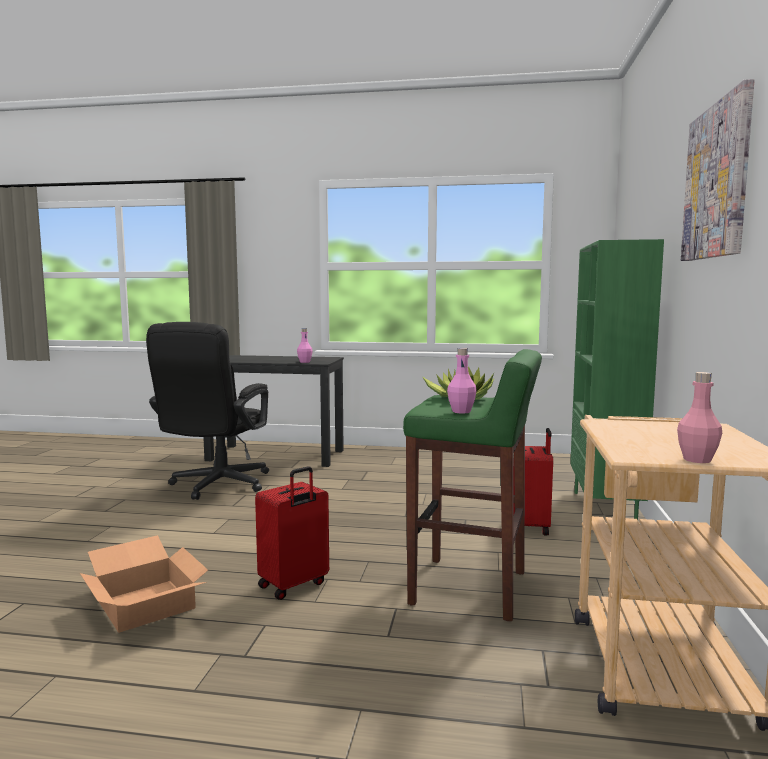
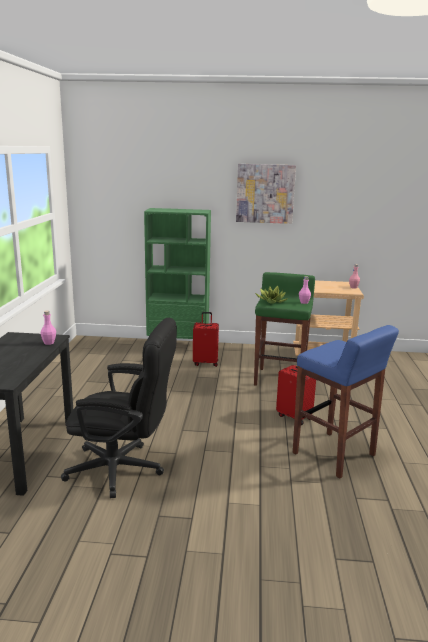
camera: 95 degrees left, 10 degrees up
(144, 604) = (334, 455): cardboard box -> blue stool

